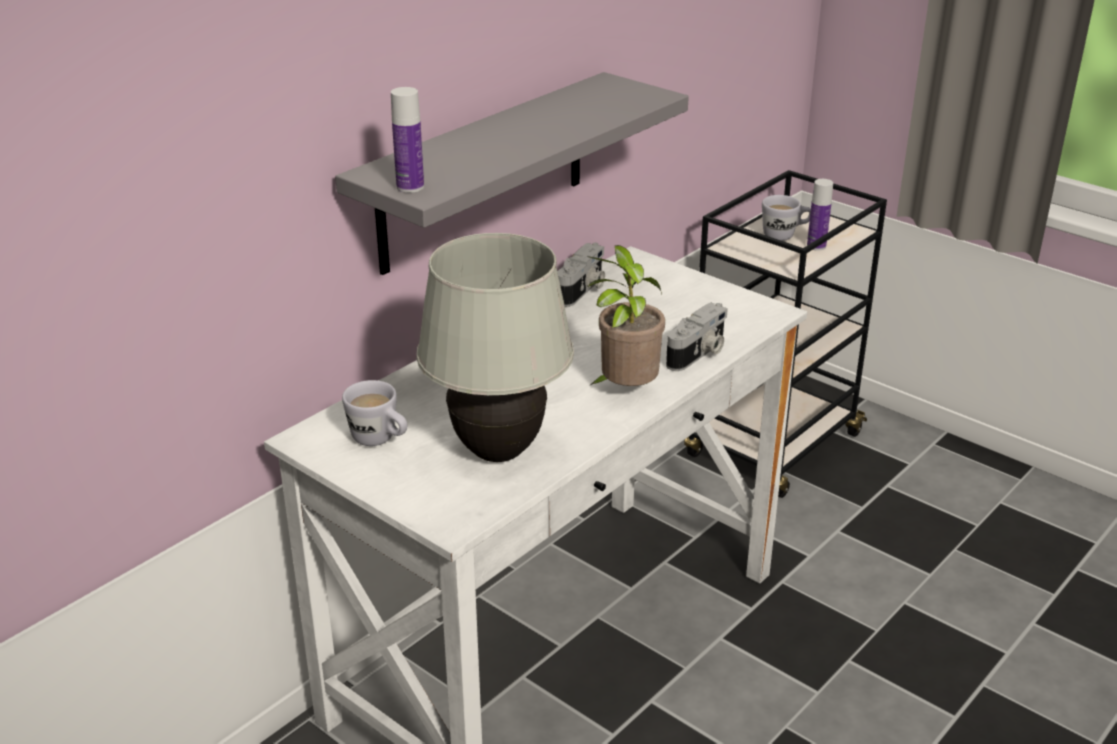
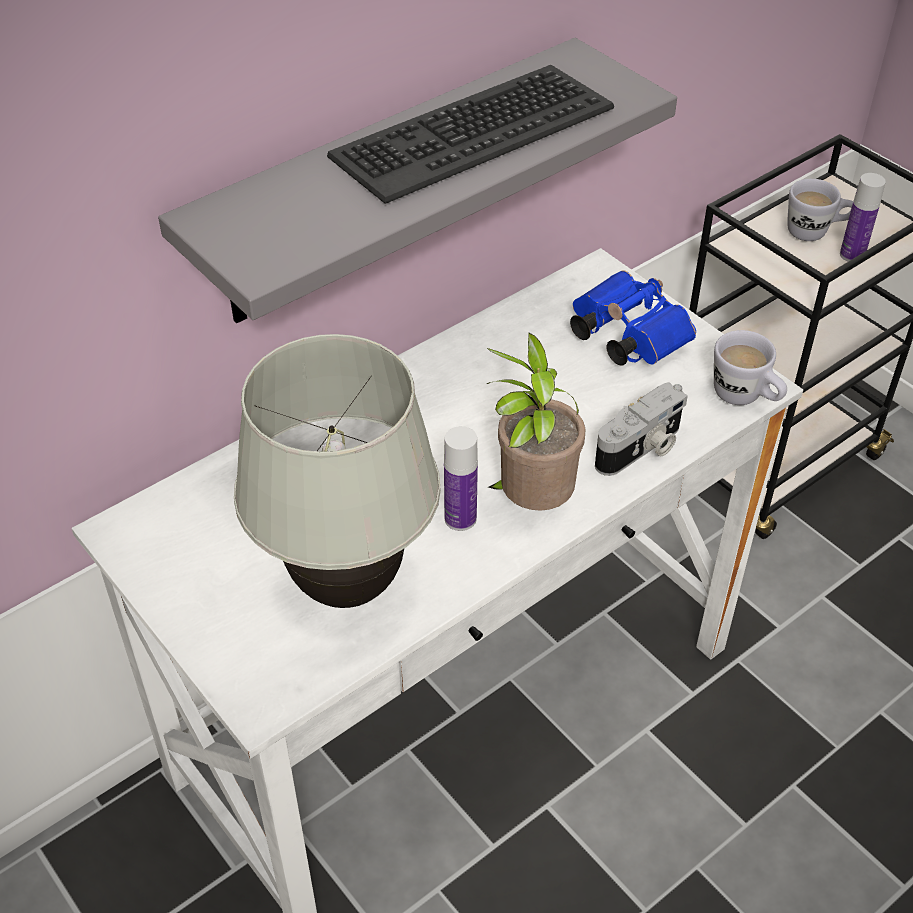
camera: 10 degrees right, 15 degrees up
(380, 440) = (208, 547): white mug -> white mug (745, 398)
(410, 187) = (246, 252): bottle -> bottle (460, 518)
(549, 120) = (472, 132): none -> keyboard
(583, 290) = (521, 319): camera -> none
(664, 293) = (624, 336): none -> blue binoculars

